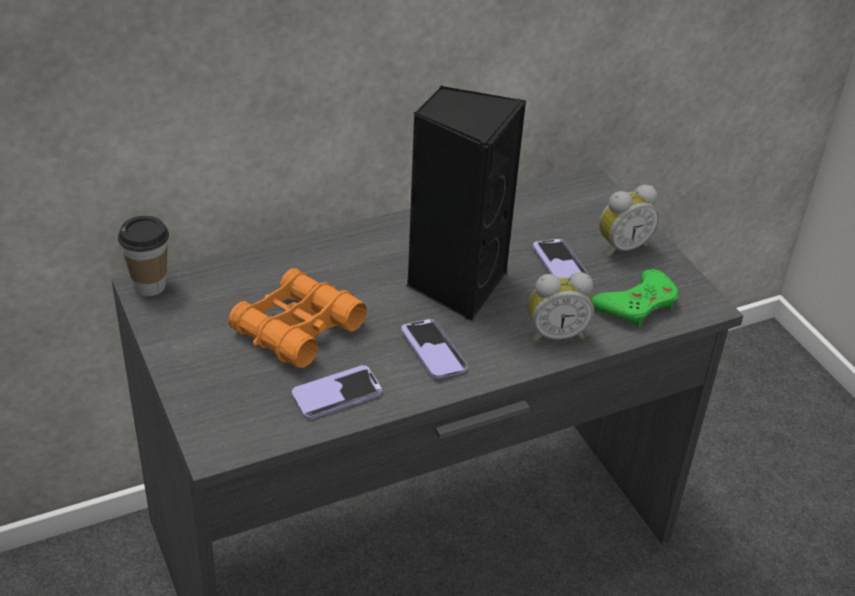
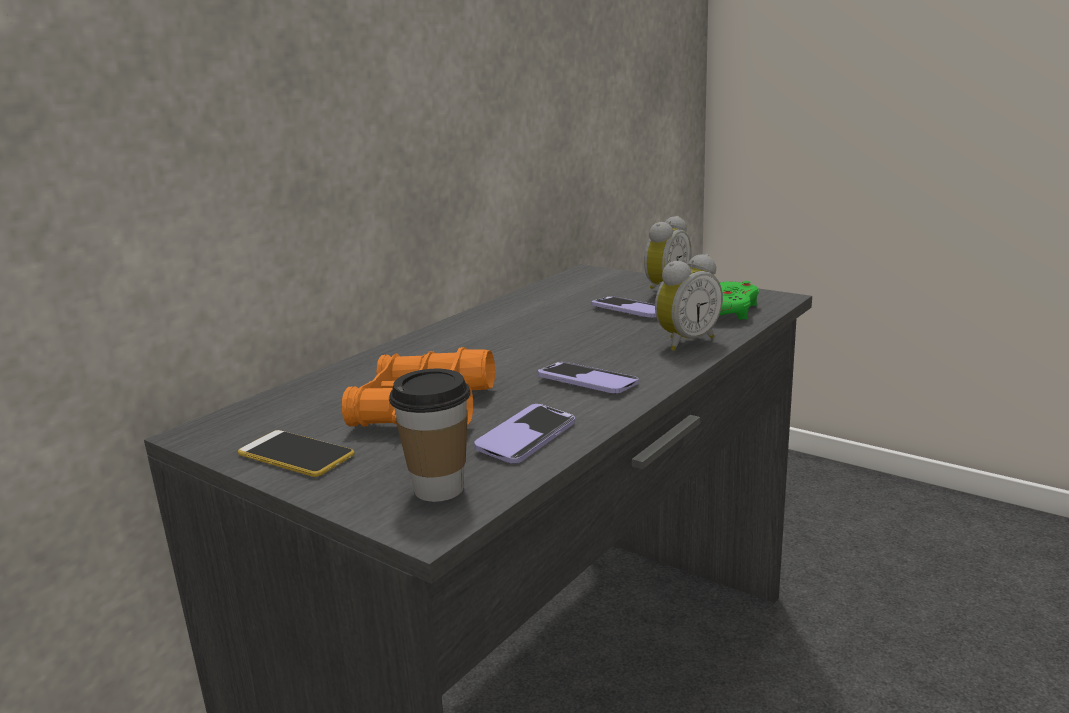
camera: 25 degrees left, 20 degrees down
(150, 286) = (204, 430): cup -> cup (439, 489)
(187, 342) = (296, 455): none -> phone
(455, 284) = (551, 341): black speaker -> none

